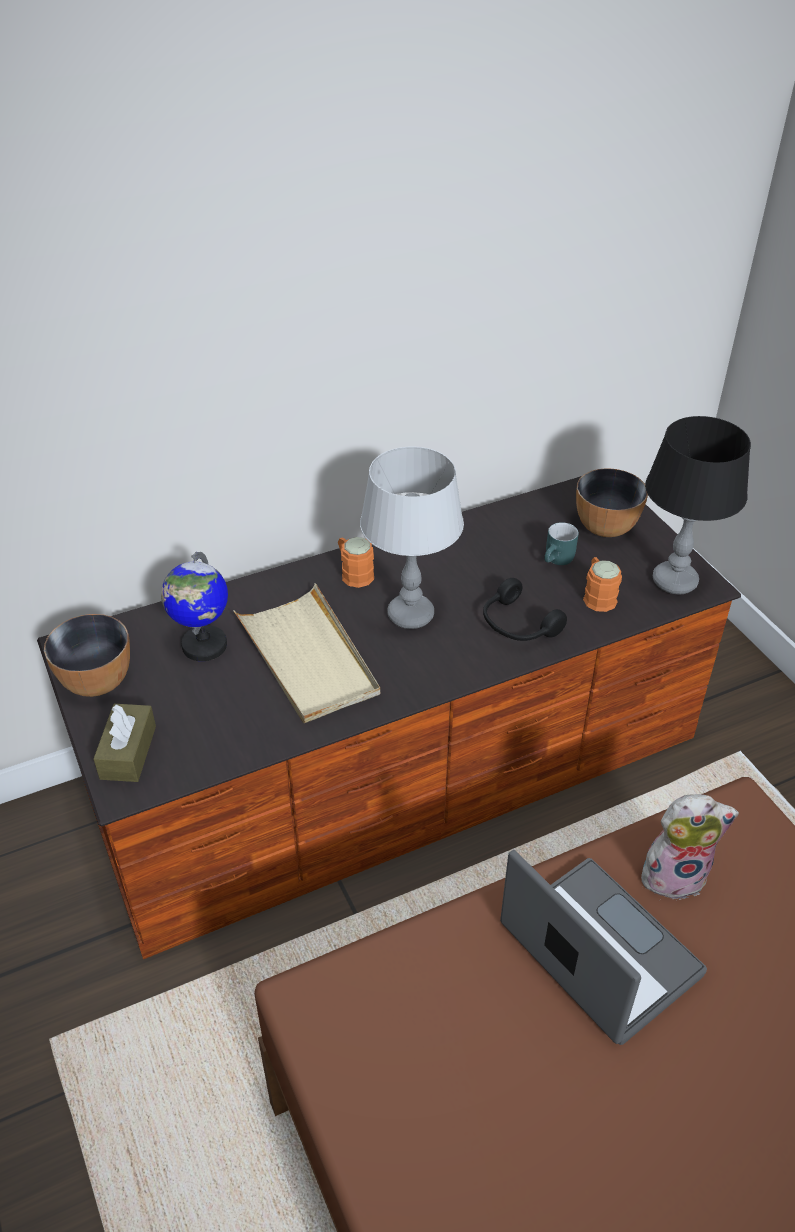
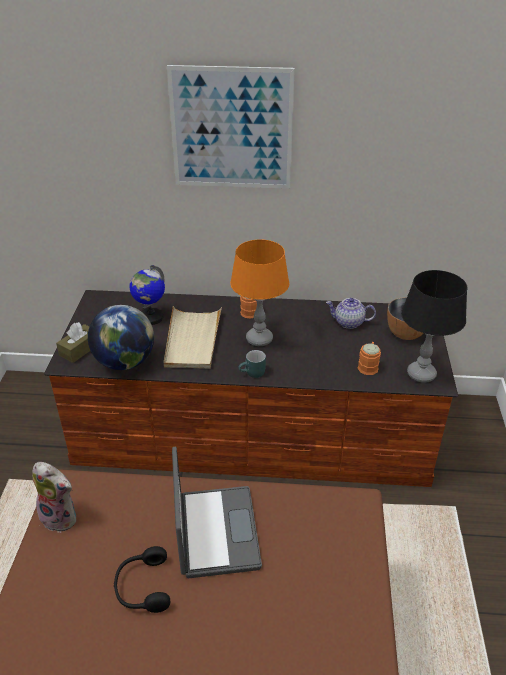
camera: 30 degrees right, 5 degrees down
(97, 681) = (93, 316): bowl -> none
(229, 742) = (125, 362): none -> globe
(283, 268) = (231, 129): none -> picture
(410, 615) = (259, 339): grey table lamp -> orange table lamp
(516, 539) = (348, 323): none -> teapot
(517, 625) = (310, 363): black headphones -> black headphones (142, 587)
(558, 560) = (362, 341): turquoise mug -> turquoise mug (253, 374)
(675, 874) = (289, 516): plush toy -> plush toy (61, 517)

